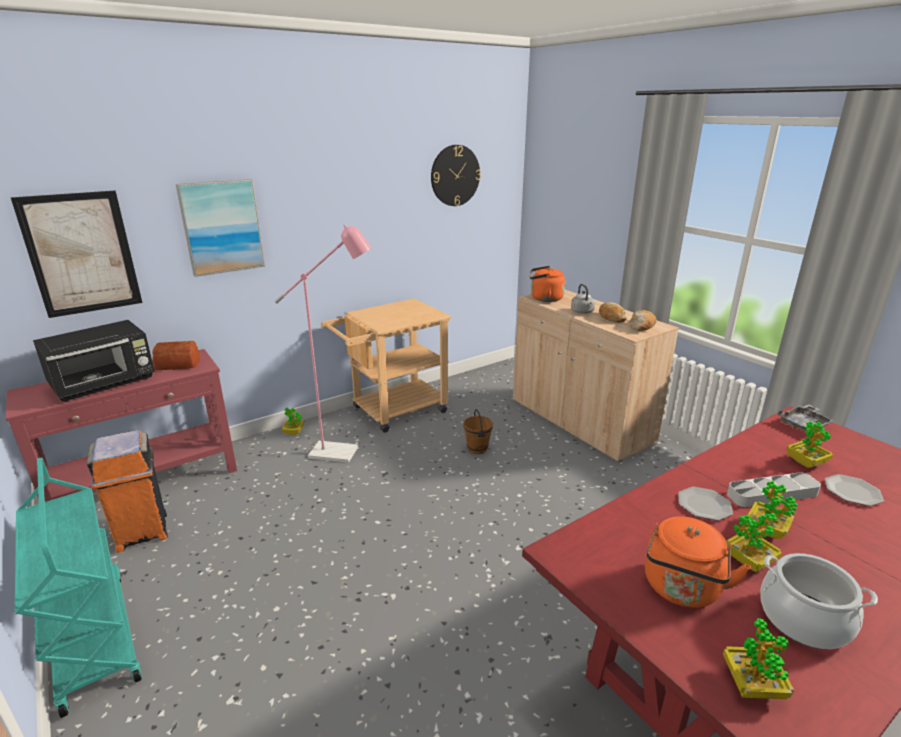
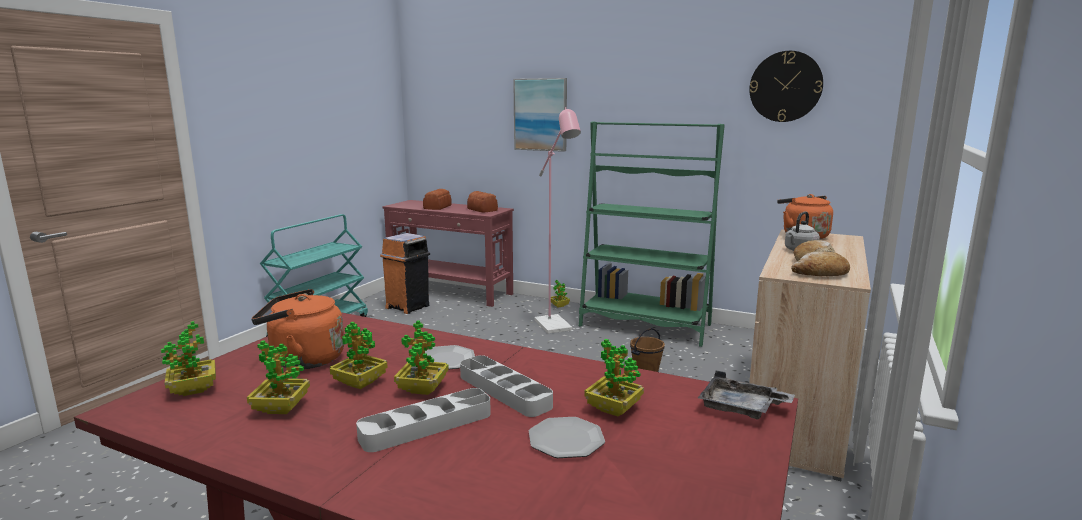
camera: 60 degrees right, 10 degrees down
(81, 254) = (457, 121): picture -> none
(105, 384) = (438, 207): black microwave -> bread
(392, 411) = (645, 326): beige cart -> green bookcase
(803, 619) = (281, 409): cooking pot -> potted plant
(834, 542) = (426, 425): none -> grey tray

